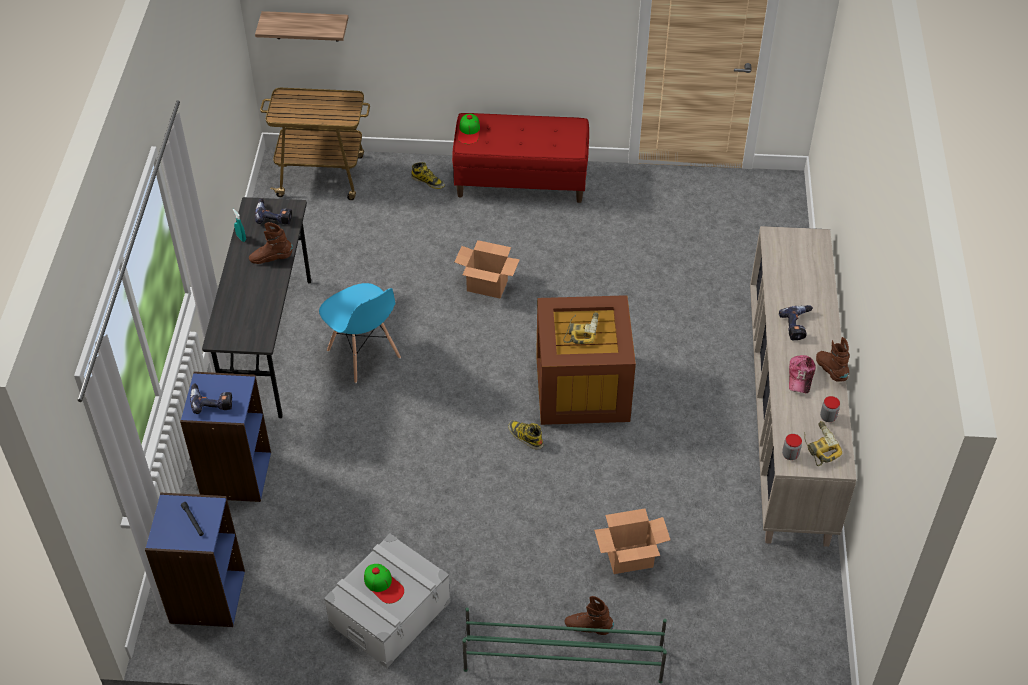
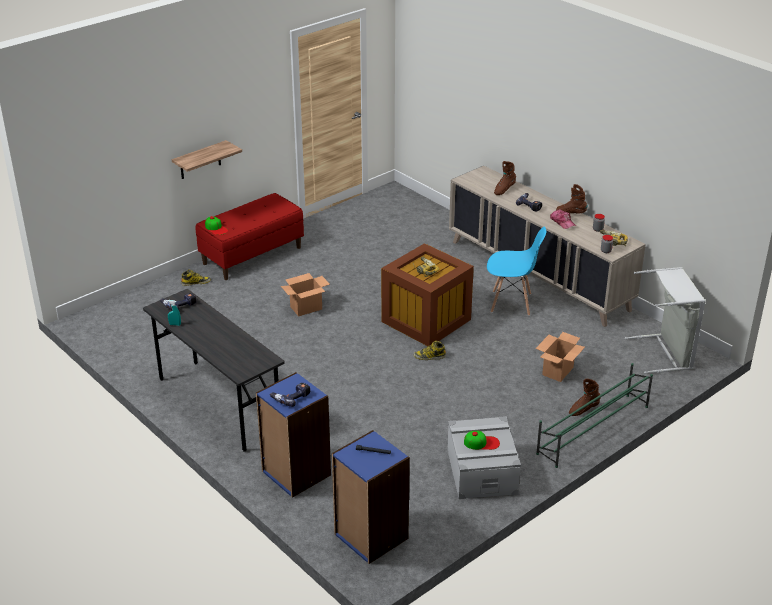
camera: 45 degrees left, 15 degrees down
(271, 258) = (211, 323): brown boot -> brown boot (504, 189)
(306, 26) = (84, 193): shelf -> shelf (200, 160)
(323, 176) = (124, 313): cart -> none
(363, 355) = (284, 376): blue chair -> blue chair (511, 303)
(785, 633) = (665, 353): none -> grey laundry basket

